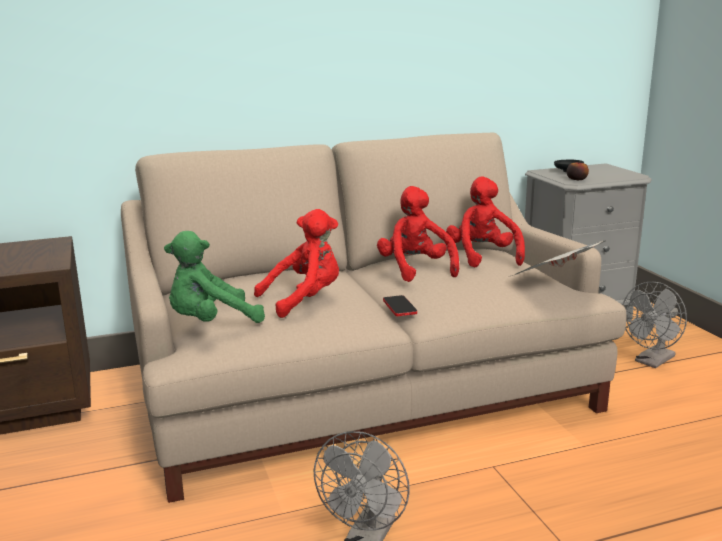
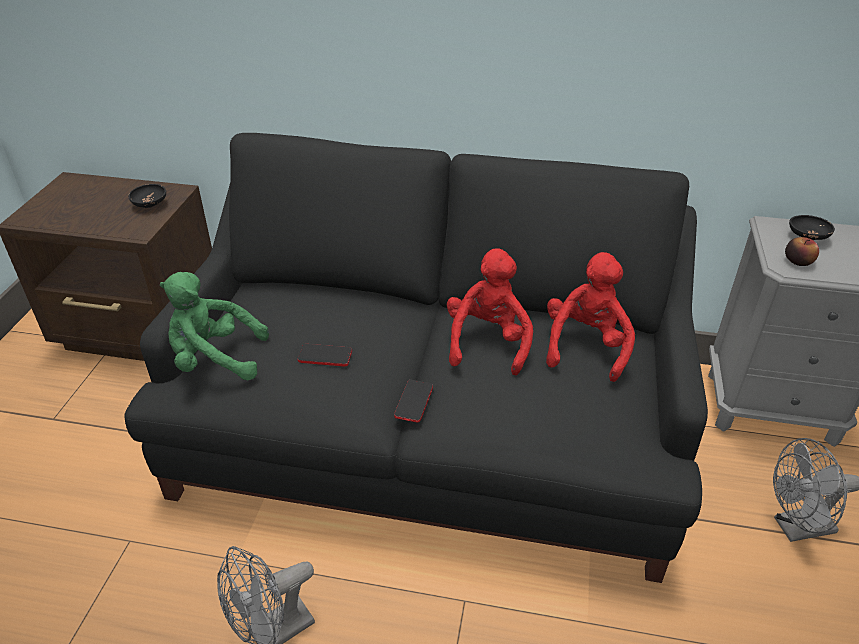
camera: 30 degrees right, 20 degrees up
(39, 251) = (150, 204): none -> black bowl
(305, 300) = (325, 356): red plush toy -> phone
(362, 389) = (430, 427): beige sofa -> black sofa
(554, 282) = (618, 434): newspaper -> none

